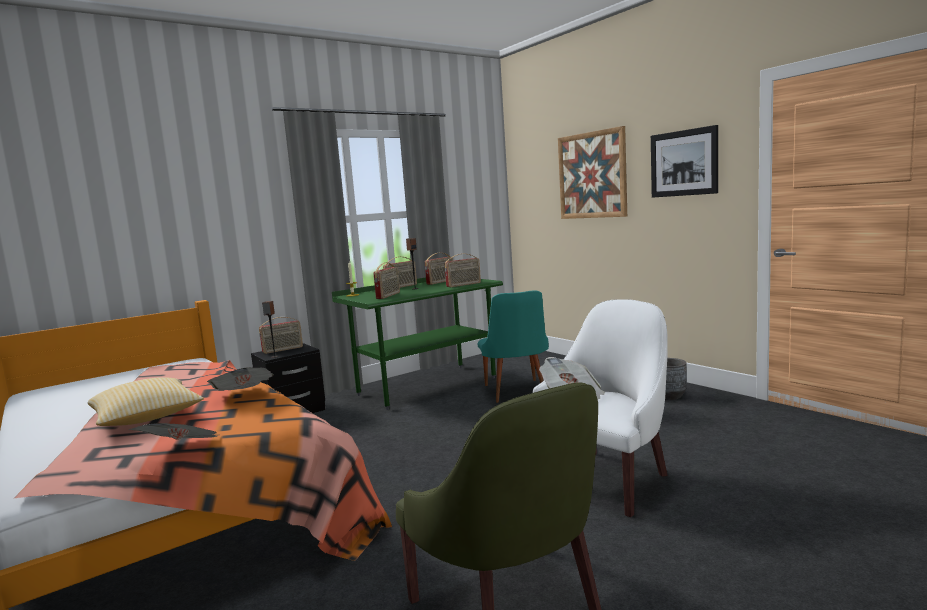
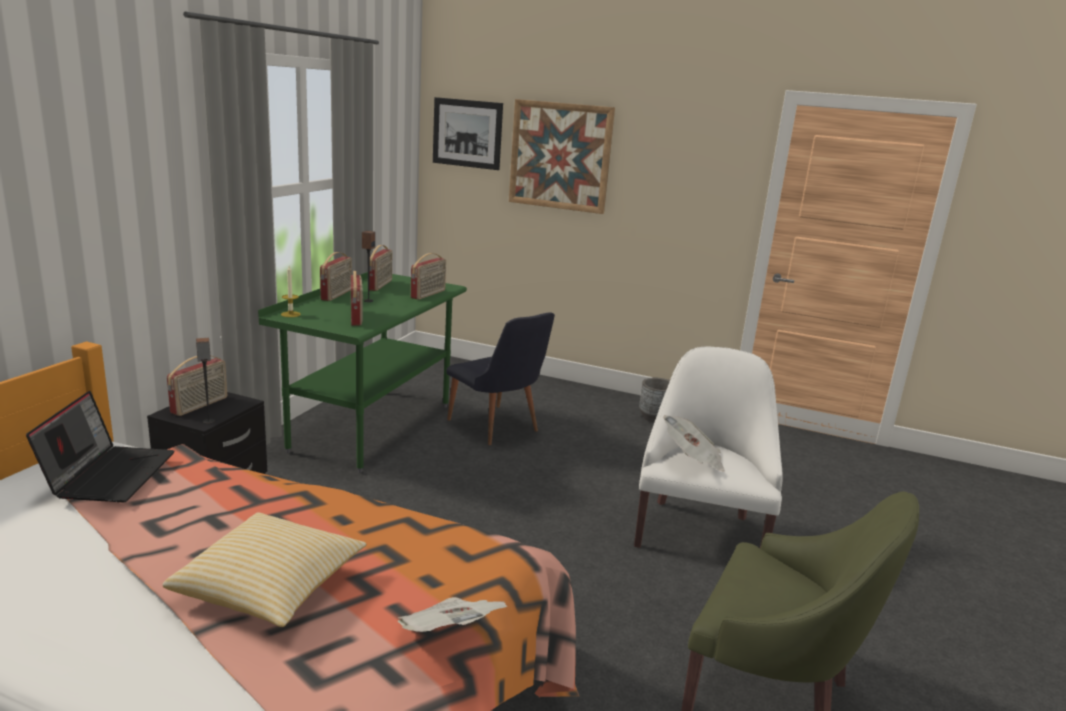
camera: 35 degrees left, 10 degrees up
(172, 368) = (109, 474): none -> laptop
(244, 396) = (356, 519): newspaper -> none
(516, 393) = (497, 428): turquoise chair -> black chair
(683, 163) = (684, 167): picture -> picture (467, 133)

